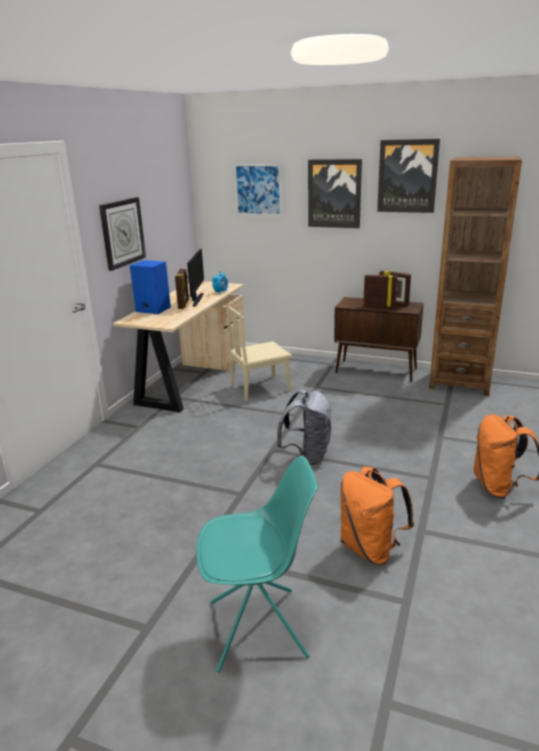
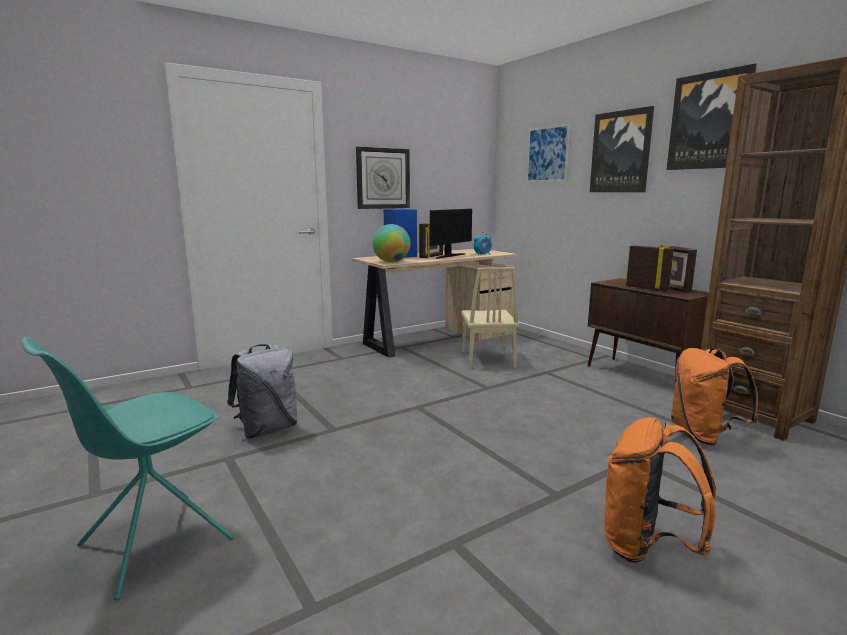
camera: 35 degrees right, 10 degrees down
(168, 321) = (391, 262): none -> globe
(259, 628) = (153, 544): turquoise chair -> turquoise chair turned 105 degrees clockwise
(260, 388) = (487, 359): beige chair -> beige chair turned 105 degrees counterclockwise
(307, 455) = (443, 422): grey backpack -> grey backpack (267, 429)
(371, 549) = (367, 531): orange backpack -> orange backpack (703, 435)

